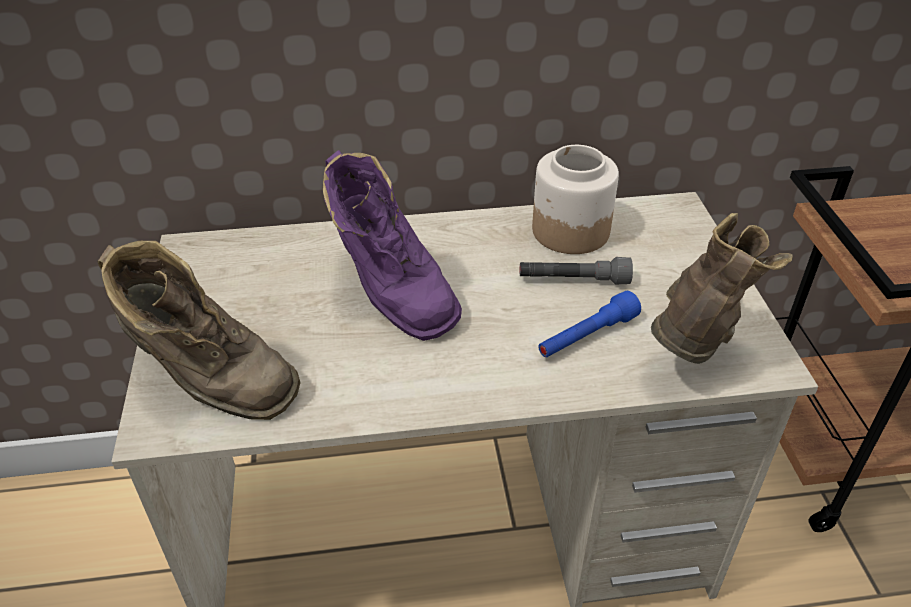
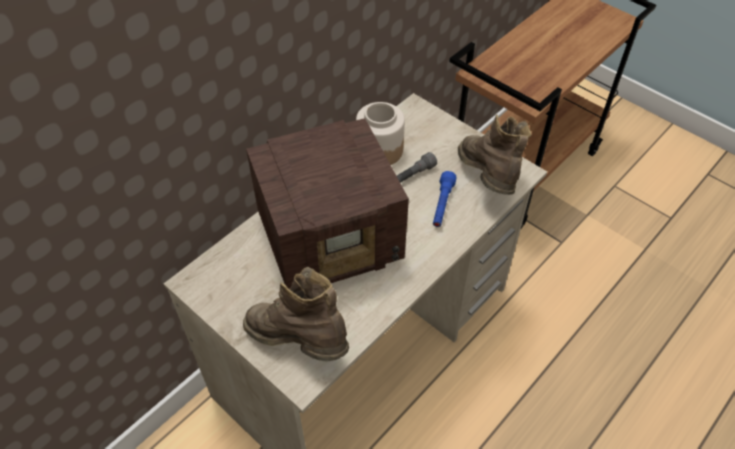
camera: 40 degrees left, 10 degrees up
(209, 381) = (299, 342): brown boot -> brown boot turned 135 degrees counterclockwise
(390, 294) = (332, 239): purple boot -> radio

